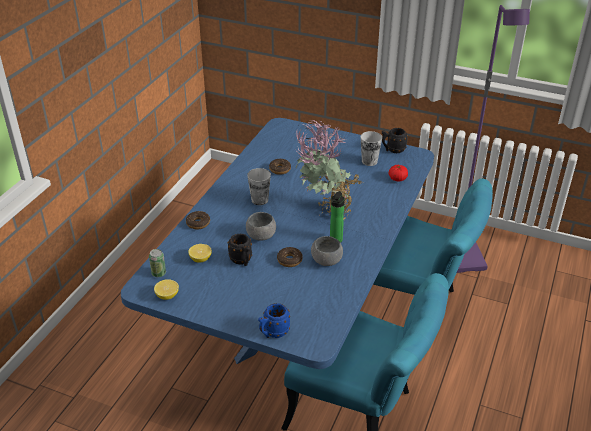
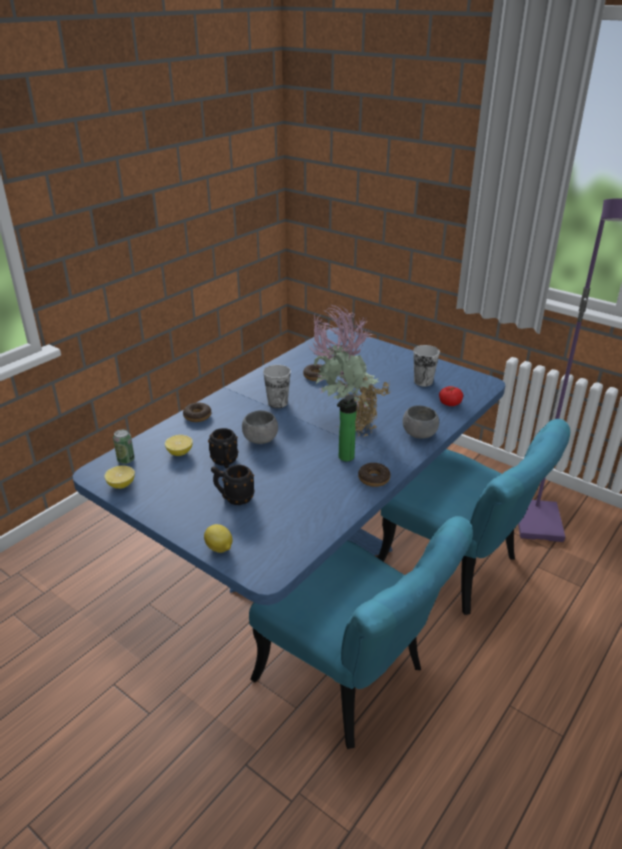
camera: 15 degrees right, 5 degrees down
(273, 333) = (219, 548): blue mug -> lemon
(289, 260) = (280, 470): donut -> donut (374, 479)
(326, 261) = (324, 478): grey bowl -> grey bowl (419, 434)
(392, 150) = (456, 374): black mug -> black mug (234, 498)

